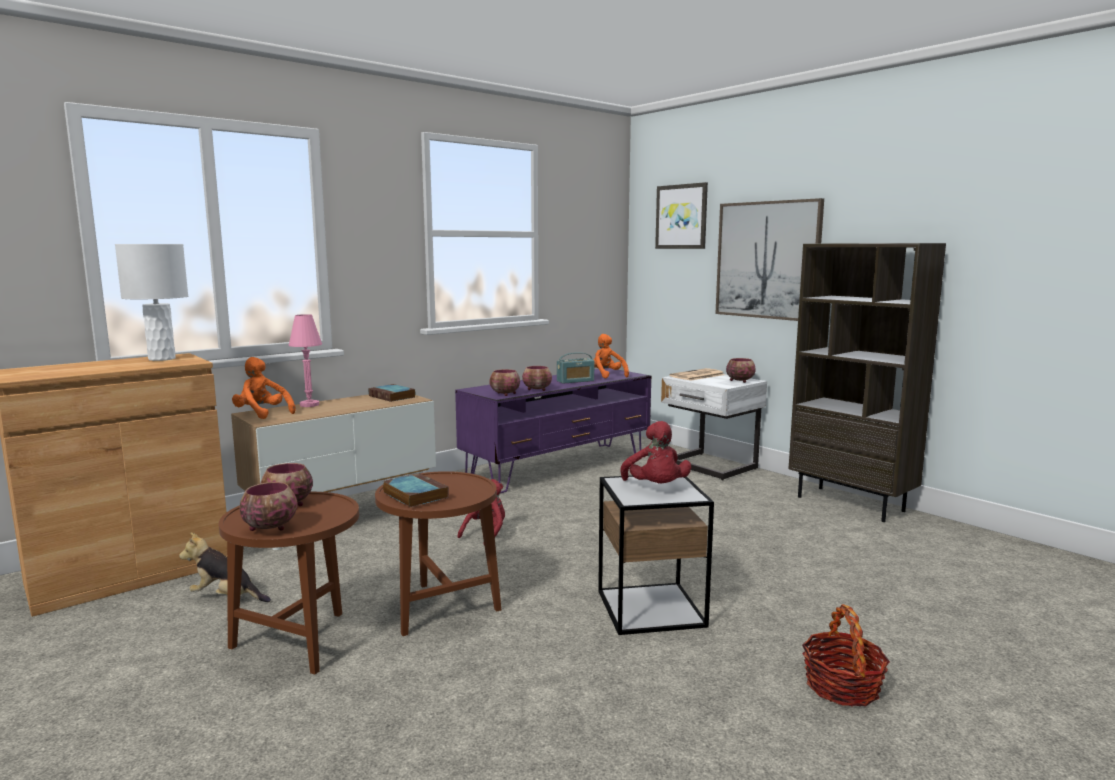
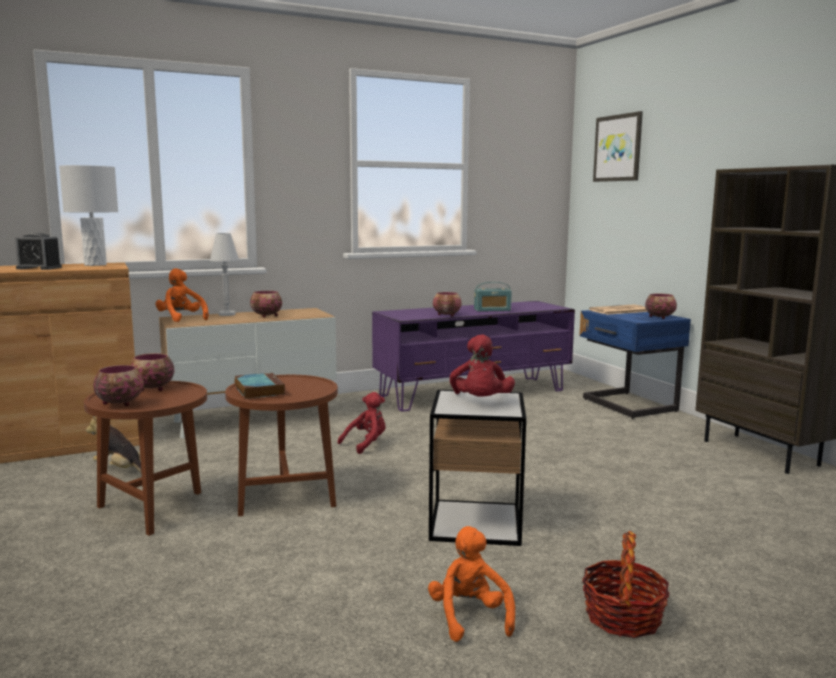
camera: 15 degrees right, 0 degrees up
(98, 367) = (39, 268): none -> alarm clock
(309, 405) = (227, 314): pink table lamp -> white table lamp
(393, 396) = (303, 312): book -> none
(505, 394) = (412, 317): bowl -> bowl (266, 316)
(606, 375) = (528, 307): orange plush toy -> orange plush toy (469, 617)
(709, 467) = (627, 406): white nightstand -> blue nightstand
(767, 260) = (696, 190): picture -> none

